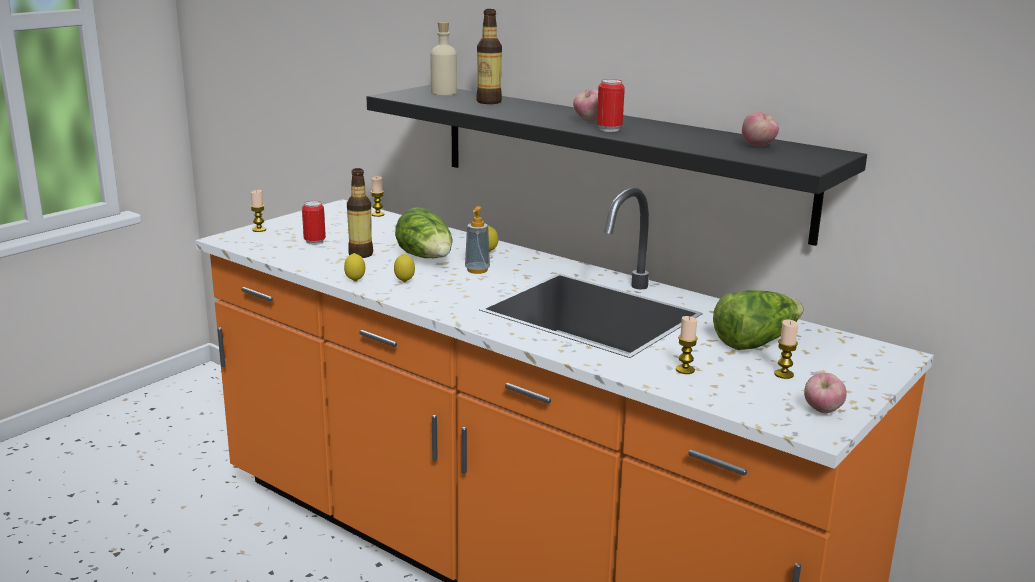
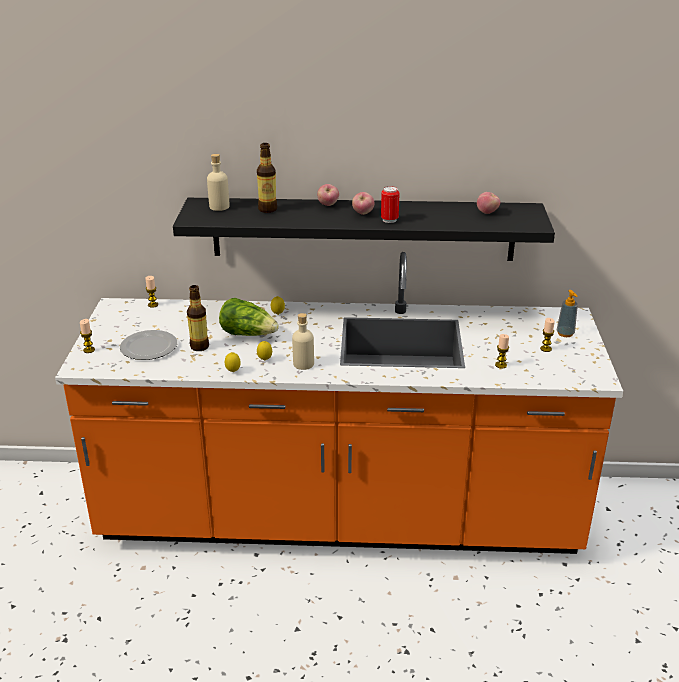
camera: 35 degrees left, 10 degrees up
(314, 242) = (149, 347): can -> plate
(438, 297) = (303, 364): none -> beige bottle
(477, 270) = (293, 333): soap dispenser -> soap dispenser (565, 333)
(755, 342) = (507, 331): lettuce -> none
(822, 411) = (588, 366): apple -> apple (328, 205)

